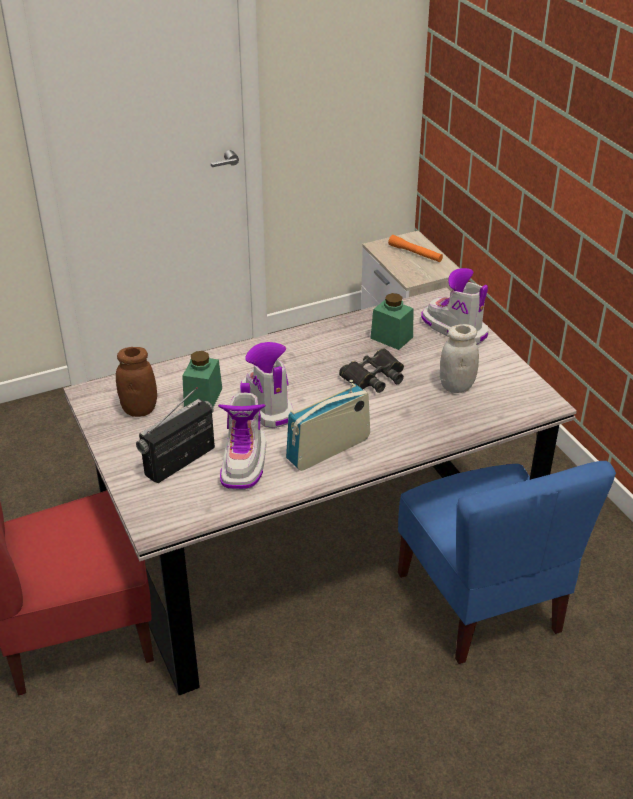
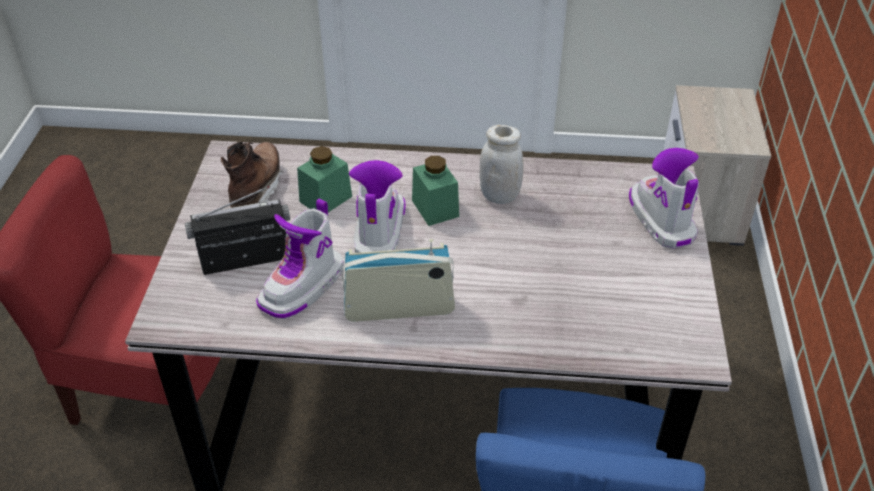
camera: 30 degrees right, 5 degrees up
(139, 410) = (256, 189): brown jar -> brown boot
(374, 377) = (520, 243): black binoculars -> none
(391, 337) = (578, 204): green jar -> green jar (435, 208)
(415, 253) = (728, 114): orange flashlight -> none
(456, 386) = (605, 291): white jar -> white jar (499, 195)

